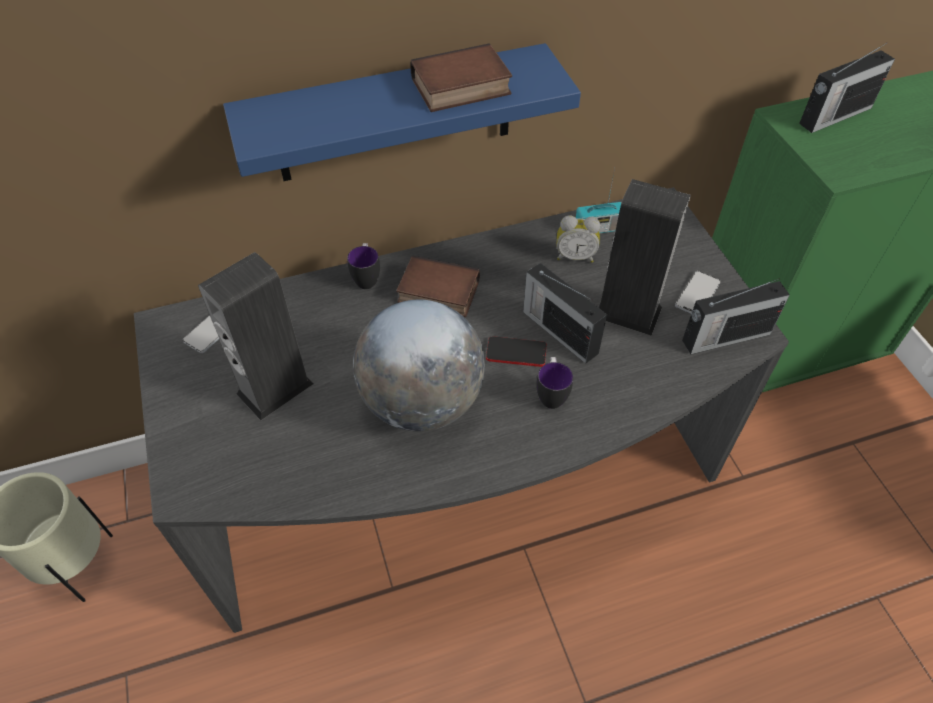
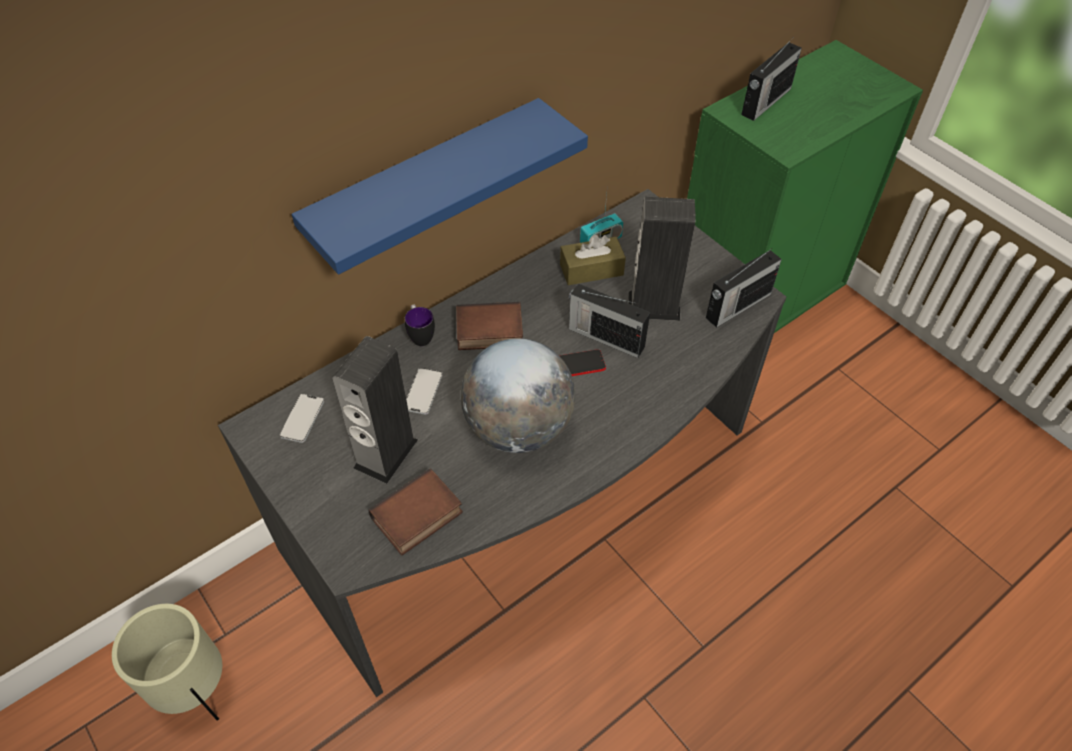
camera: 20 degrees left, 0 degrees up
(460, 88) = (489, 154): book -> book (417, 517)
(551, 394) = (621, 390): mug -> none
(575, 256) = (591, 269): alarm clock -> brown tissue box
(697, 294) = (703, 276): phone -> phone (423, 392)

